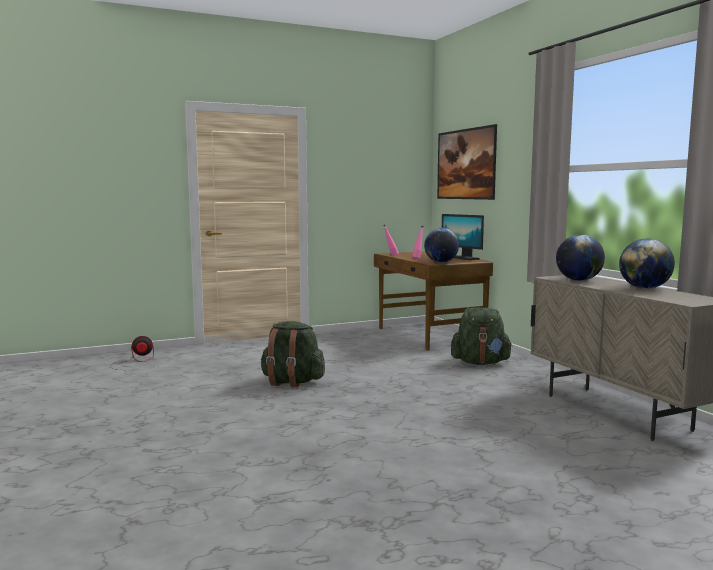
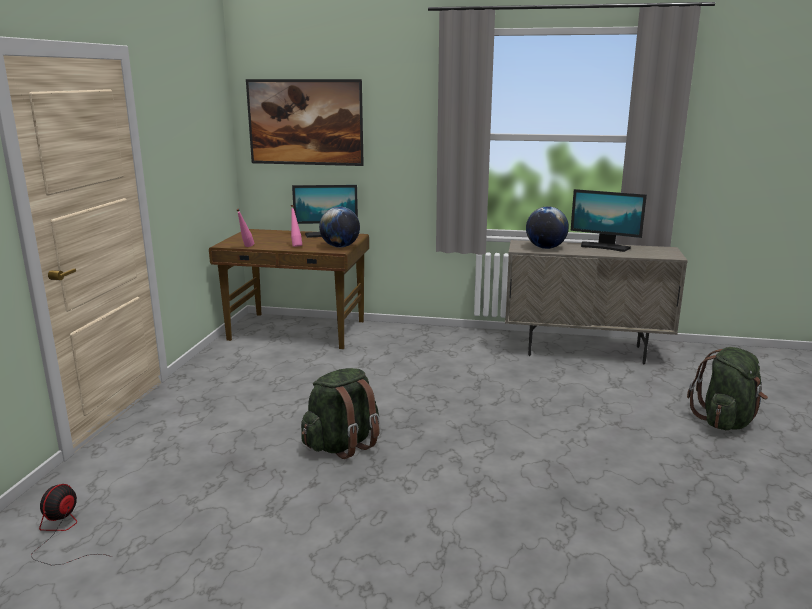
camera: 55 degrees left, 10 degrees up
(480, 363) = (415, 345): green backpack -> green backpack (726, 421)
(644, 288) = (604, 247): globe -> monitor

